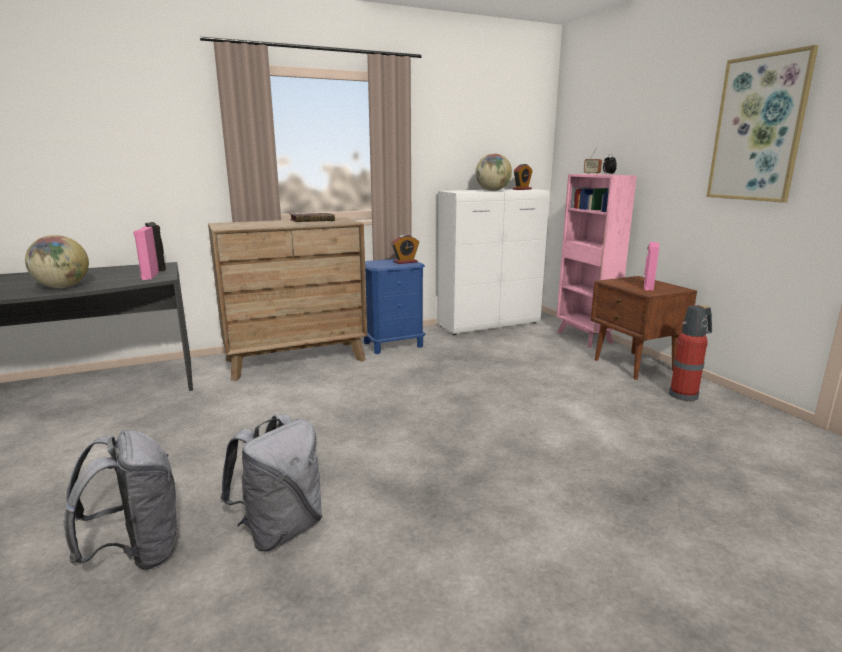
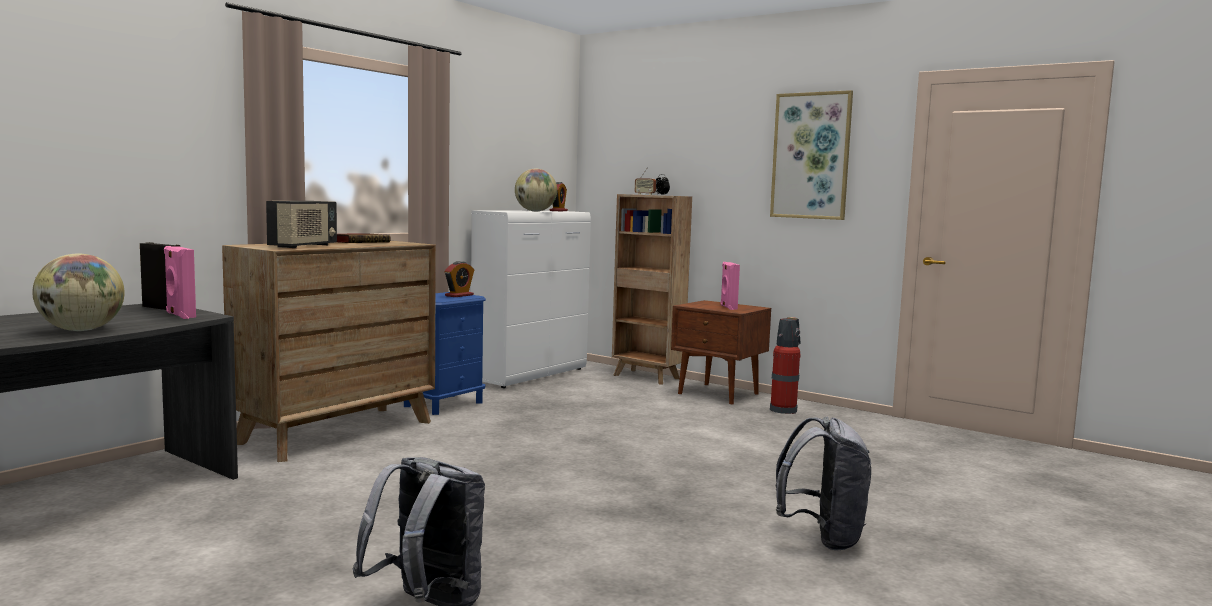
camera: 30 degrees left, 10 degrees down
(254, 225) = (304, 246): none -> radio
(280, 529) = (553, 558): grey backpack -> grey backpack (822, 538)
(585, 338) = (647, 377): pink bookcase -> brown bookcase

